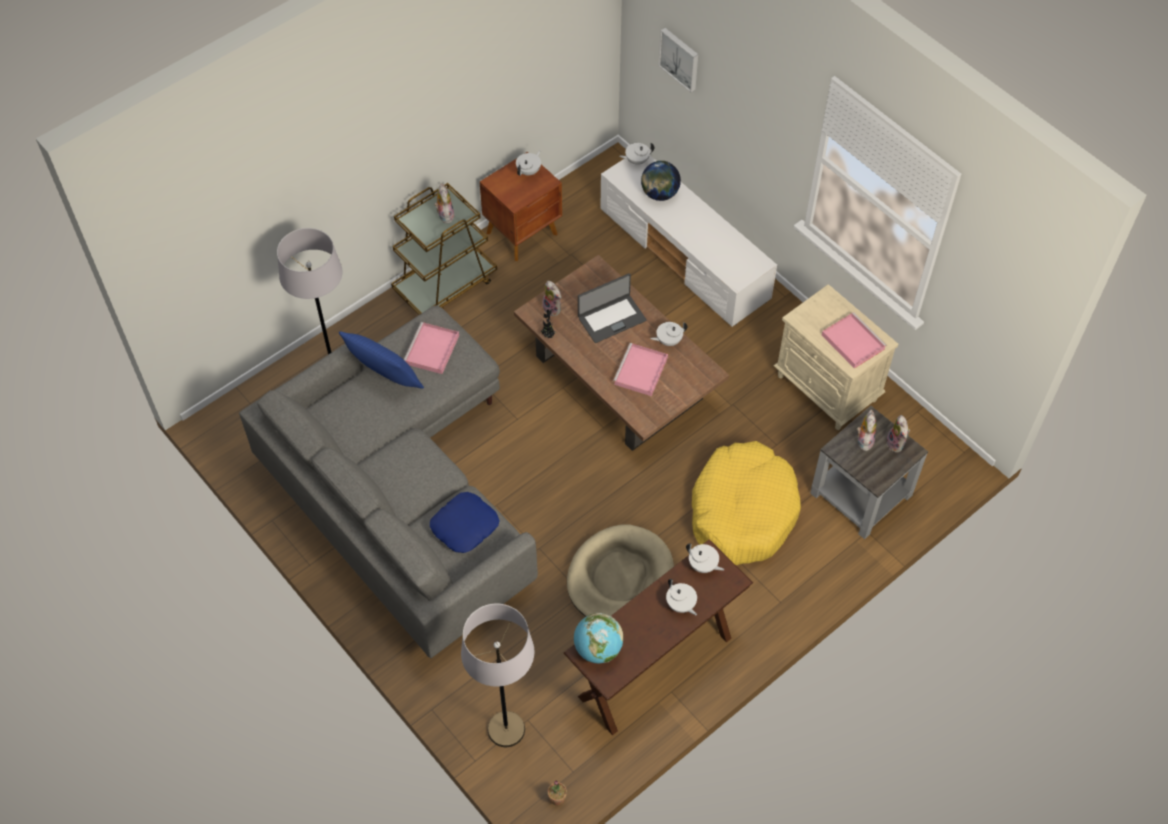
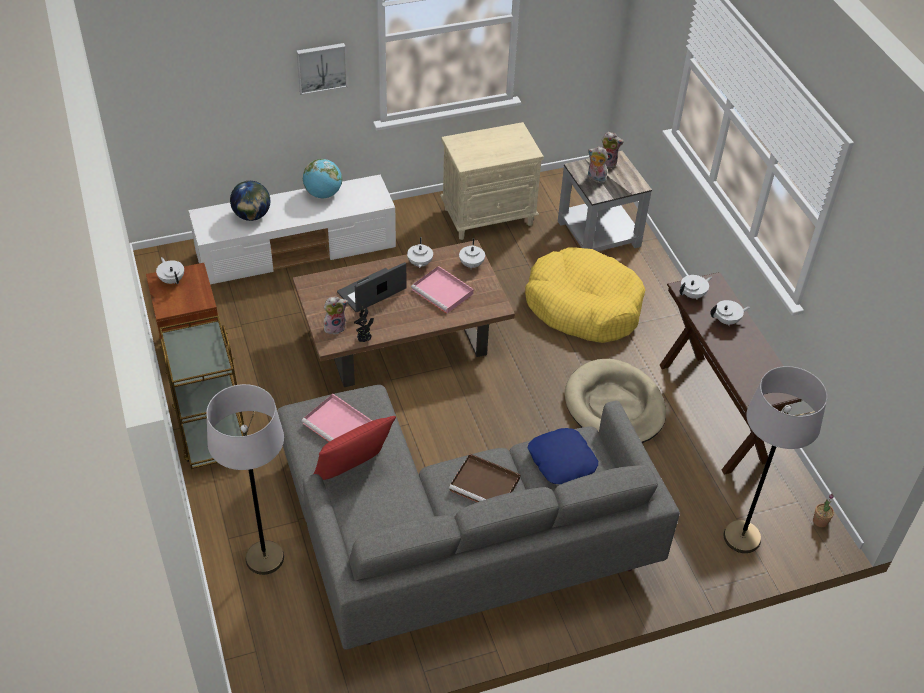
camera: 70 degrees left, 10 degrees down
(385, 380) = (353, 473): blue pillow -> red pillow
(413, 477) = (486, 484): none -> brown tray
(444, 215) = (196, 345): plush toy -> none
(598, 649) = (753, 387): globe -> globe (323, 194)
(611, 318) = (372, 292): laptop -> laptop turned 120 degrees counterclockwise
(636, 160) = (201, 217): white teapot -> white teapot (471, 265)
(680, 58) = (192, 85): picture -> picture (321, 67)
(852, 341) = (507, 144): pink tray -> none

